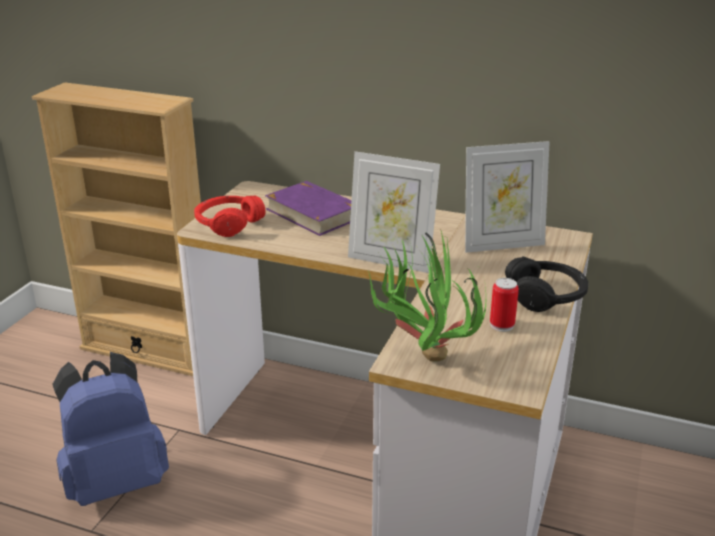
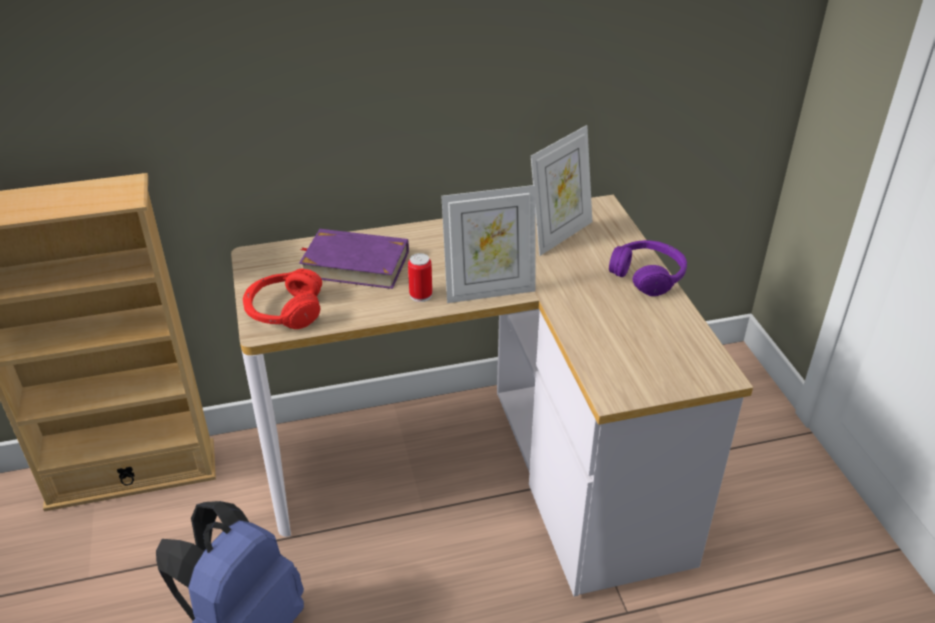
camera: 35 degrees left, 10 degrees up
(421, 355) = (622, 380): potted plant -> none
(502, 325) = (647, 320): can -> can (420, 295)
(546, 296) = (647, 276): black headphones -> purple headphones

